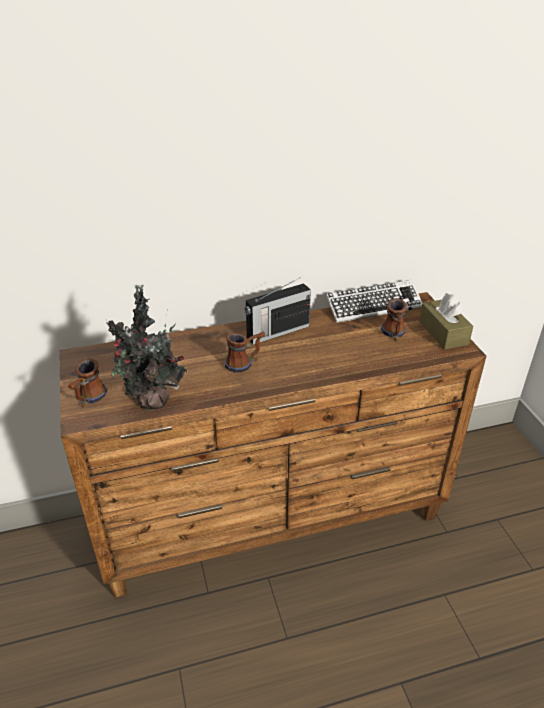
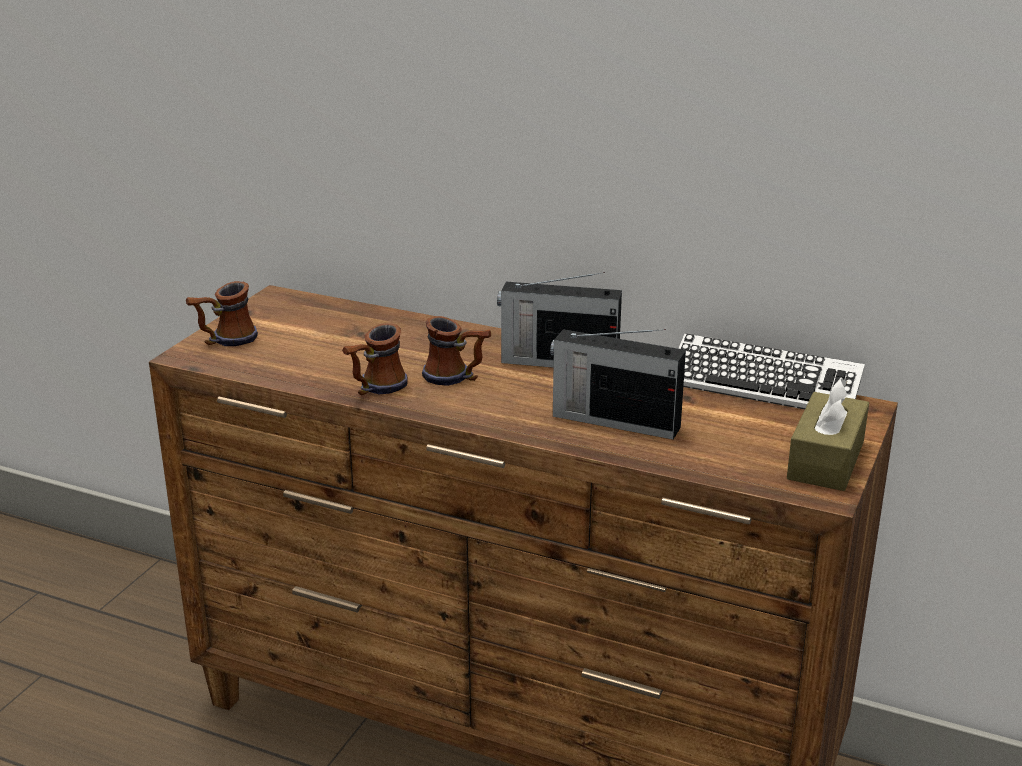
camera: 40 degrees right, 10 degrees down
(152, 403) = (283, 372): potted plant -> none
(344, 353) = (613, 421): none -> radio
(394, 334) = (733, 430): mug -> mug (375, 389)

